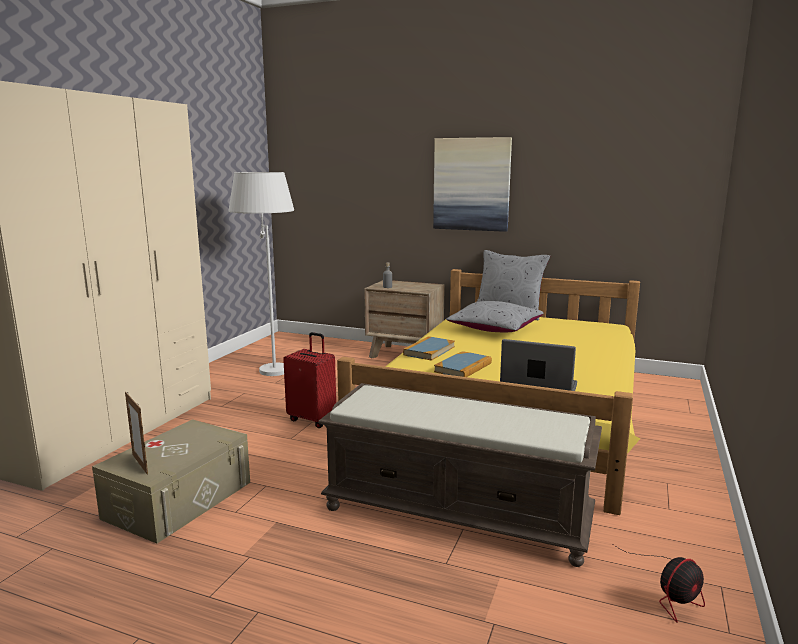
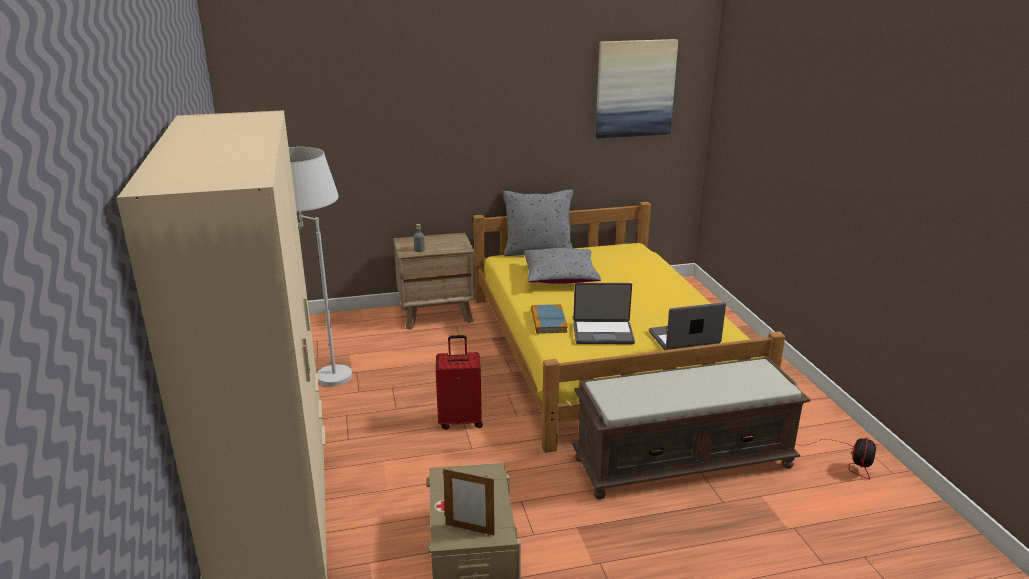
camera: 35 degrees left, 10 degrees up
(463, 367) = (603, 333): book -> laptop
(471, 184) = (487, 125): picture -> picture (635, 88)

